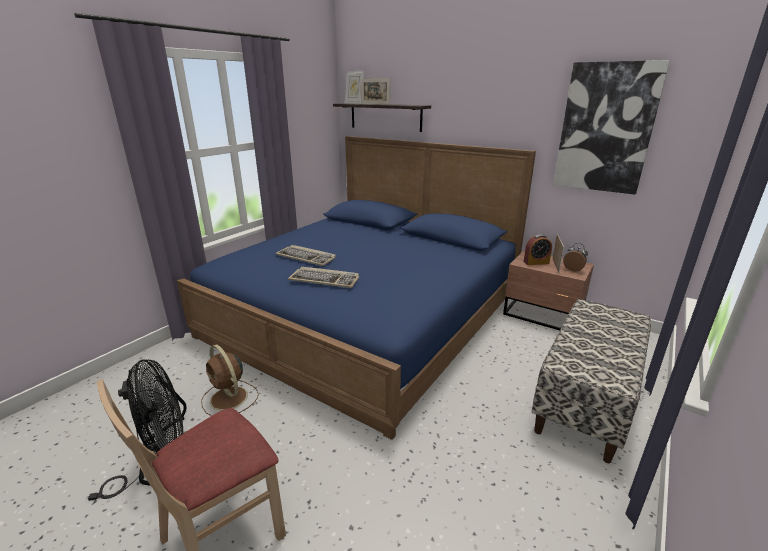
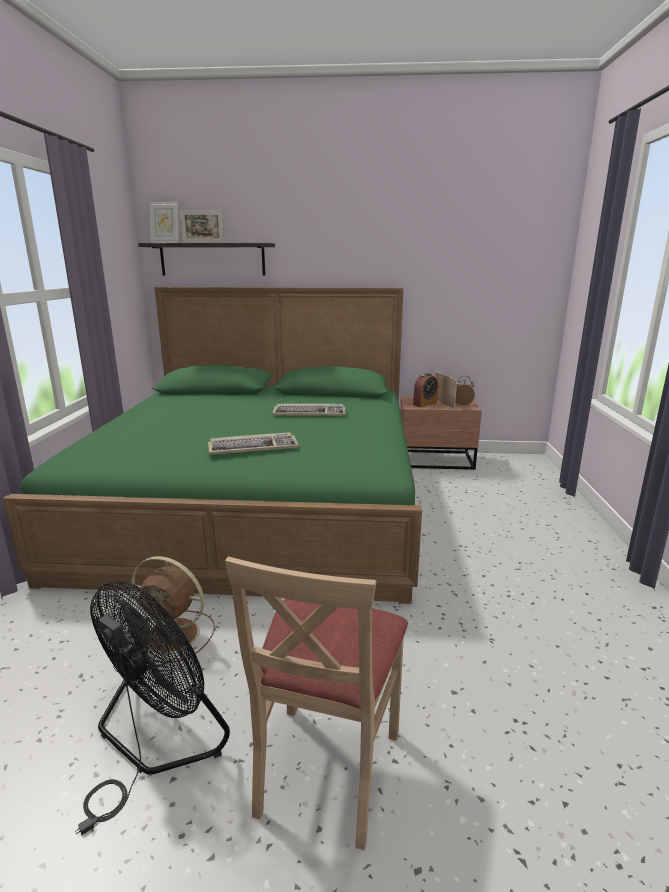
camera: 30 degrees left, 5 degrees down
(306, 257) = (195, 432): keyboard -> keyboard (310, 413)
(366, 315) = (259, 501): blue bed -> green bed
(586, 400) = (535, 516): bench -> none
(605, 128) = (467, 261): picture -> none

